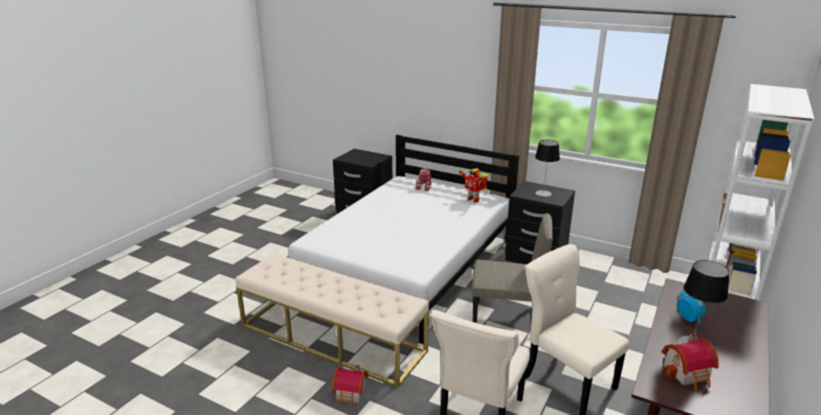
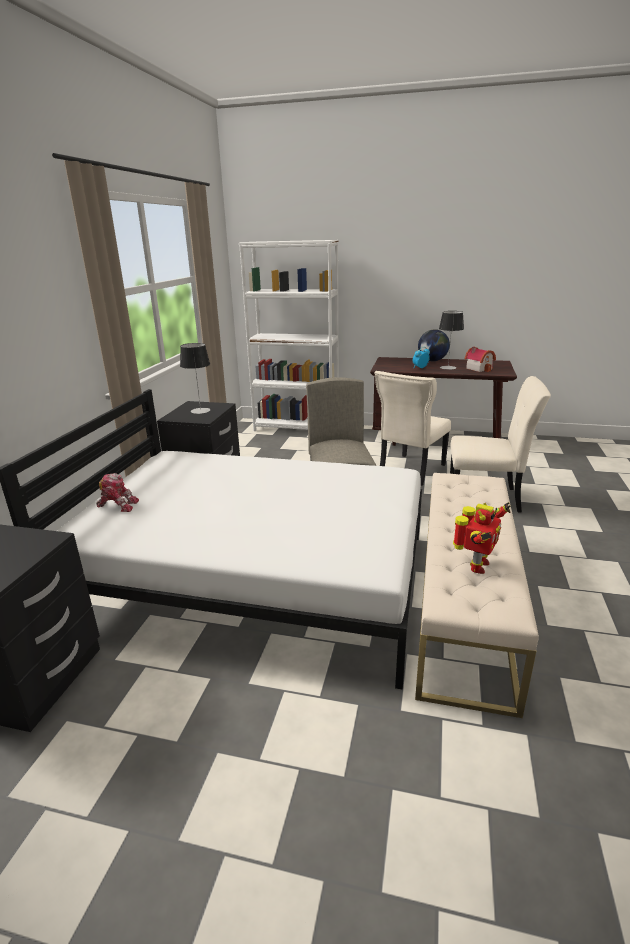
camera: 105 degrees left, 0 degrees up
(351, 394) = (535, 563): toy house -> none
(473, 199) = (176, 464): toy robot -> toy robot (476, 566)
(746, 344) = (432, 360): none -> globe

